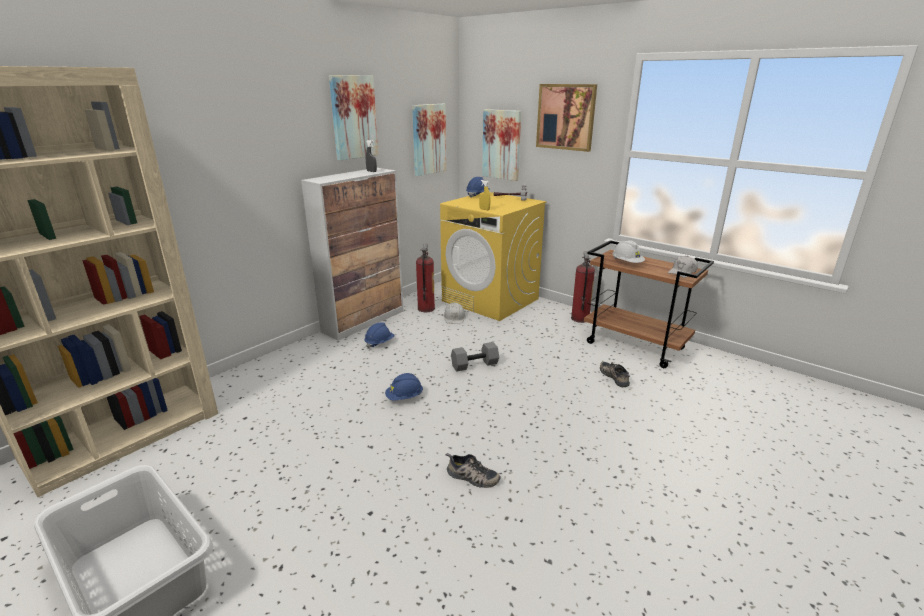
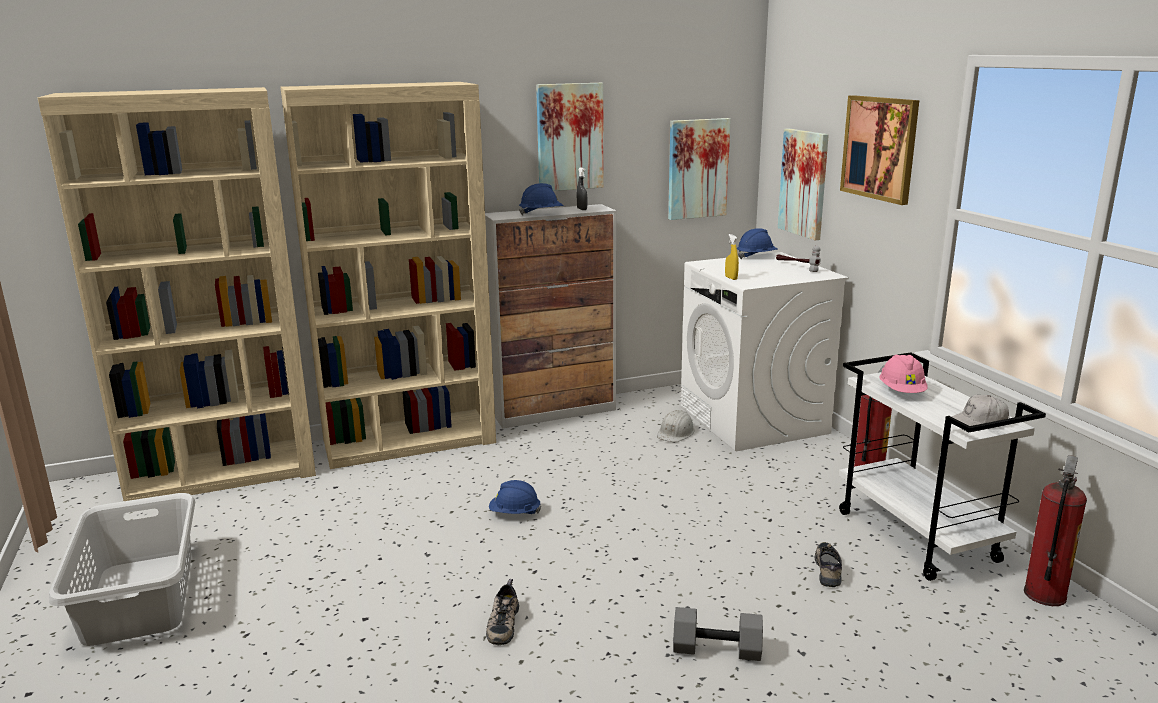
camera: 30 degrees right, 5 degrees down
(275, 366) = (410, 441): none -> beige bookcase
(379, 343) = (547, 442): blue hard hat -> blue hard hat (541, 214)
(426, 308) = (649, 412): fire extinguisher -> fire extinguisher (1044, 594)
(471, 477) = (502, 623): shoe -> shoe turned 45 degrees clockwise
(475, 364) = (640, 498): grey dumbbell -> grey dumbbell (717, 649)
(491, 300) = (753, 420): yellow washing machine -> white washing machine
(627, 263) = (902, 392): white hard hat -> pink hard hat
(635, 346) = (918, 537): brown cart -> white cart

